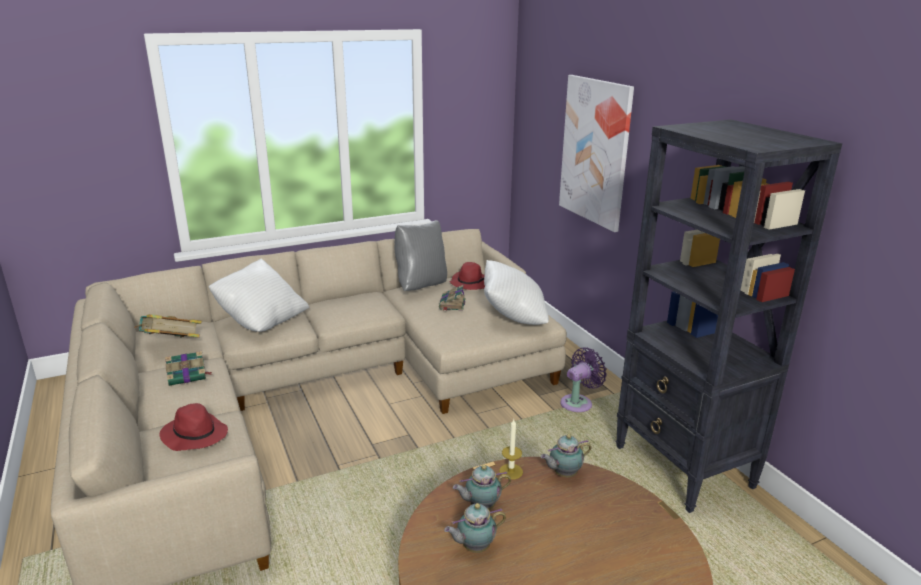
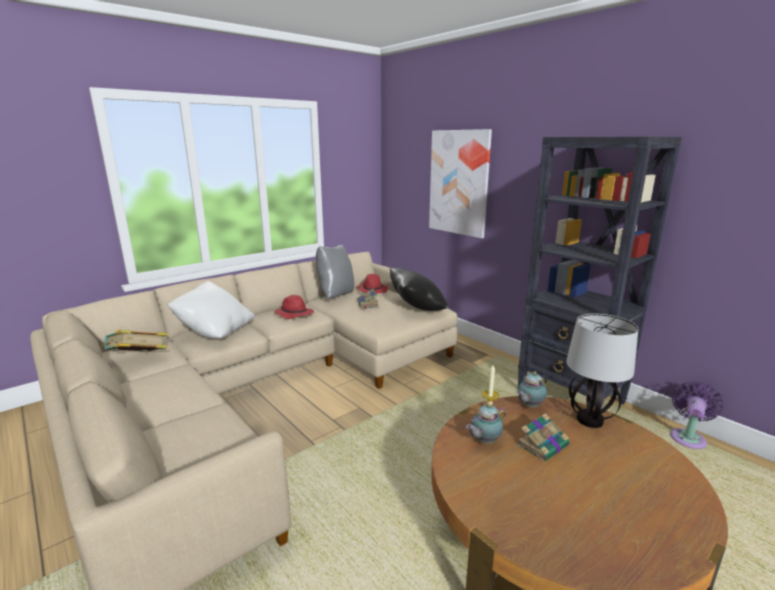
camera: 15 degrees left, 5 degrees down
(188, 376) = (166, 380): book -> book (543, 444)
(194, 435) = (195, 428): red hat -> red hat (293, 314)
(474, 547) = (501, 475): teapot -> none
(513, 317) = (416, 308): white pillow -> black pillow
(578, 403) = (474, 366): purple fan -> purple fan (688, 437)
(624, 505) = (589, 420): none -> table lamp

